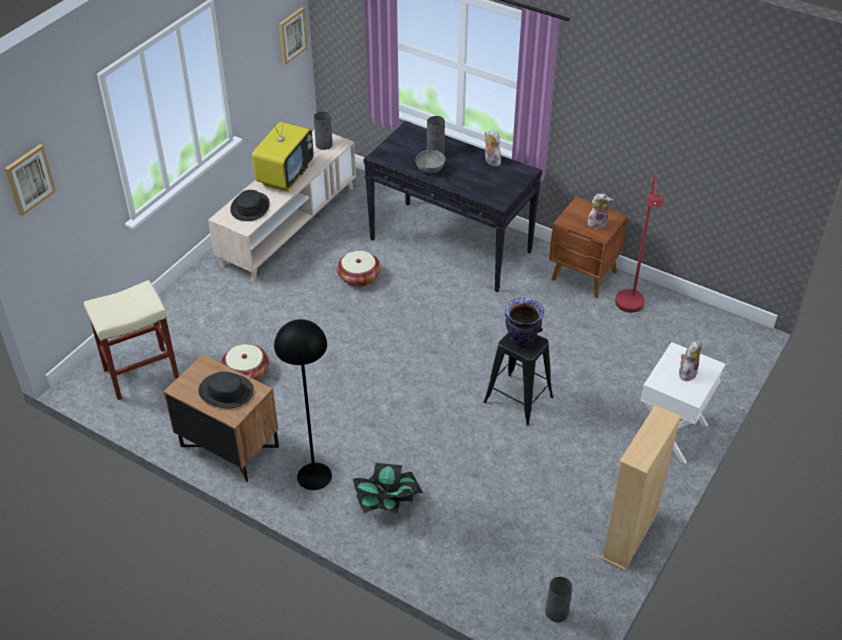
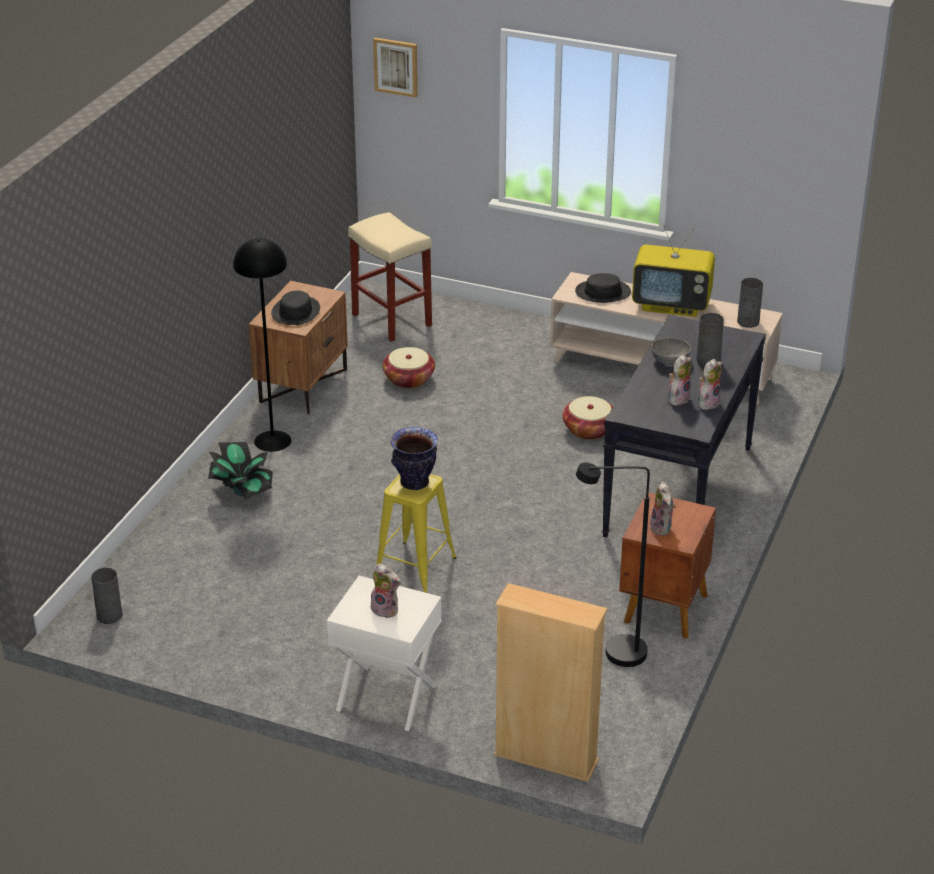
camera: 80 degrees right, 10 degrees down
(292, 35) = (800, 185): picture -> none
(482, 173) = (678, 398): none -> plush toy
(518, 399) = (415, 567): black stool -> yellow stool
(629, 536) = (215, 665): beige bookcase -> beige bookcase (546, 758)
(630, 308) = (614, 654): red floor lamp -> black floor lamp

